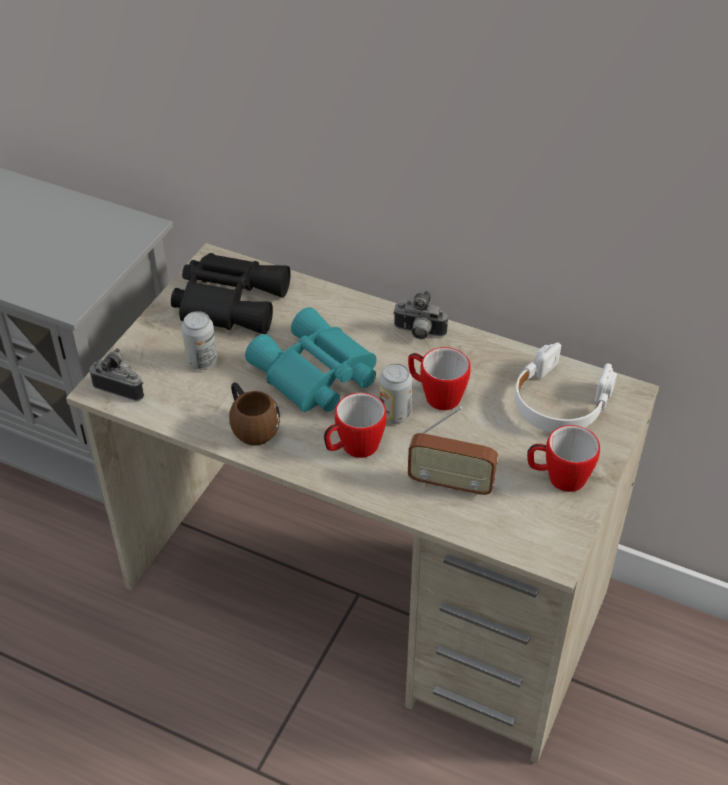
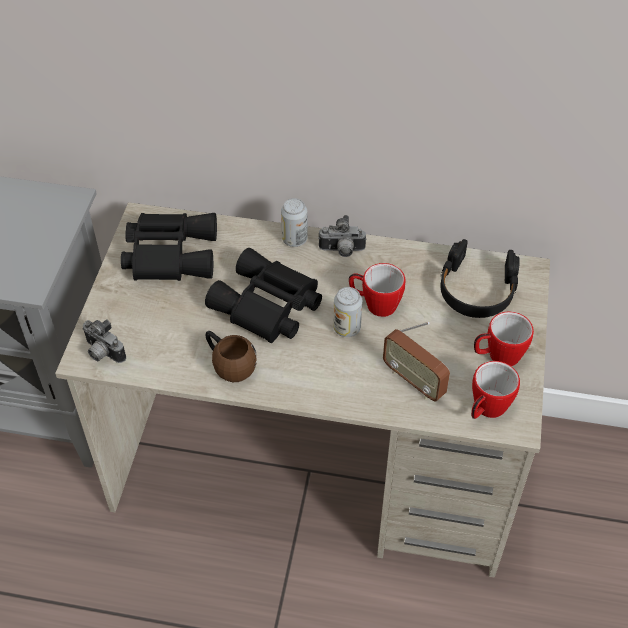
camera: 15 degrees left, 5 degrees up
(121, 387) = (102, 353): camera -> camera turned 150 degrees counterclockwise
(202, 361) = (165, 314): can -> can (294, 239)
(314, 375) = (267, 307): turquoise binoculars -> black binoculars
(353, 448) = (323, 366): mug -> mug (486, 409)
(450, 484) = (414, 381): radio -> radio turned 45 degrees clockwise
(559, 402) = (476, 289): white headphones -> black headphones

